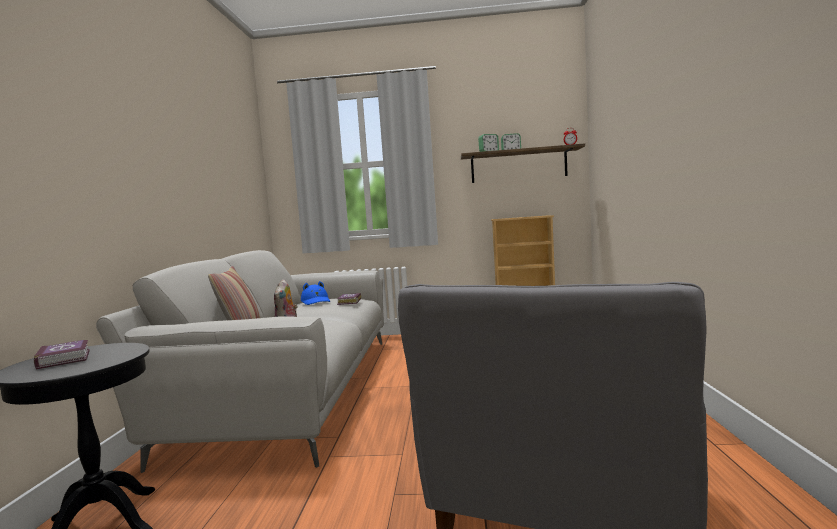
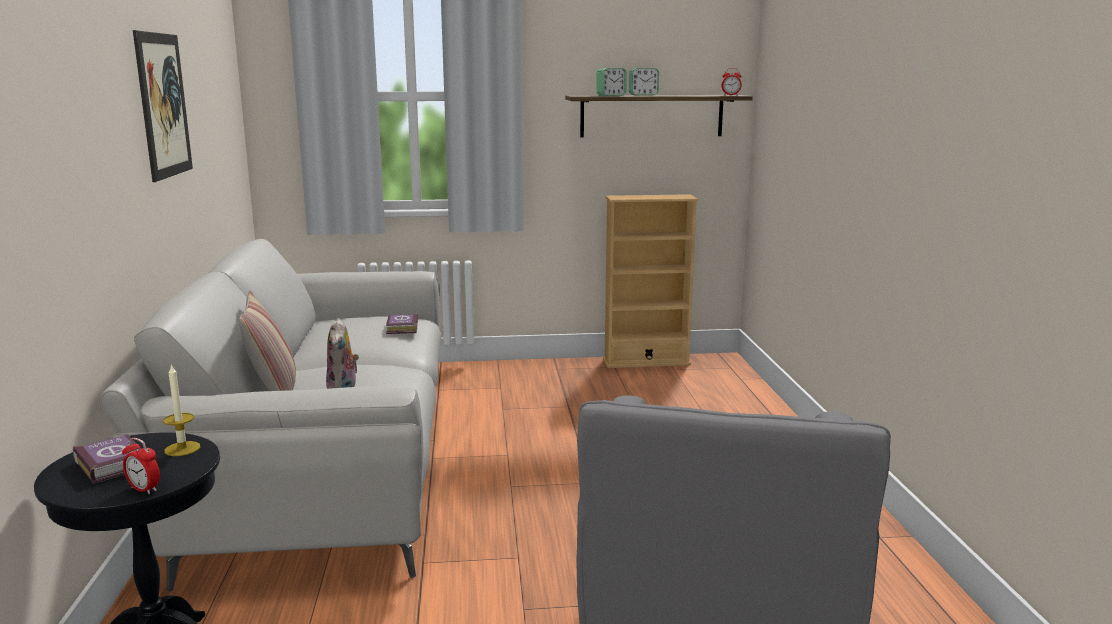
camera: 10 degrees left, 10 degrees up
(65, 372) = (144, 489): none -> alarm clock
(123, 350) = (182, 449): none -> candle
(189, 154) = (163, 105): none -> picture
(316, 301) = (348, 325): blue hat -> none

